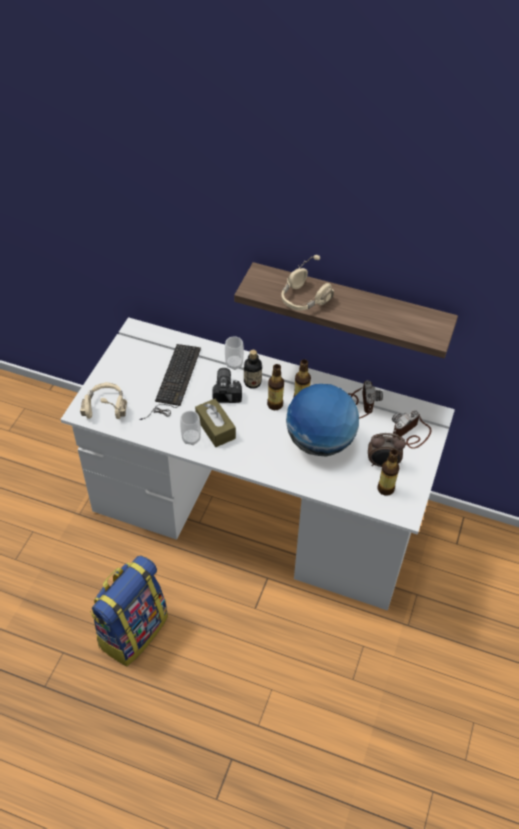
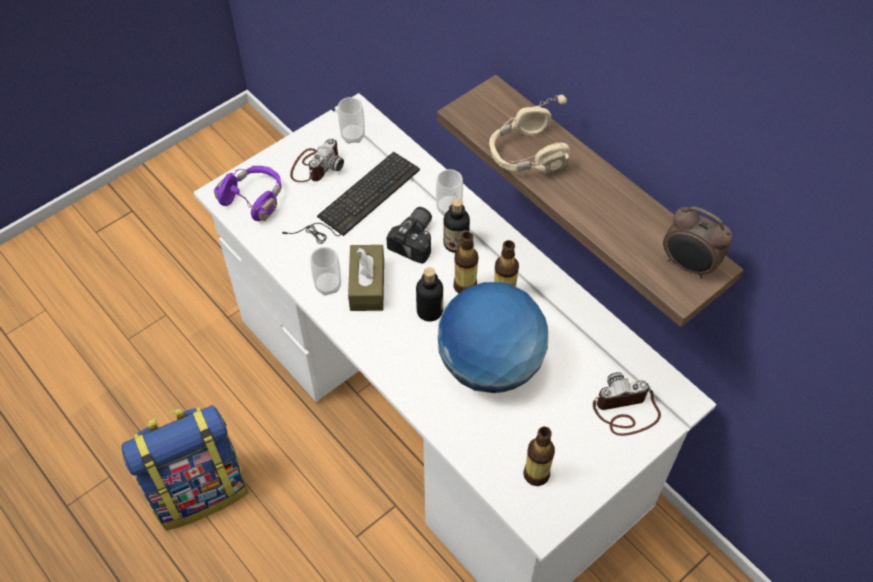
camera: 30 degrees right, 5 degrees up
(106, 407) = (254, 199): beige headphones -> purple headphones
(143, 344) = (353, 136): none -> cup
(264, 427) = (429, 311): none -> bottle
(360, 403) = (582, 335): camera -> camera (316, 166)
(383, 464) = (556, 437): alarm clock -> alarm clock (688, 266)

